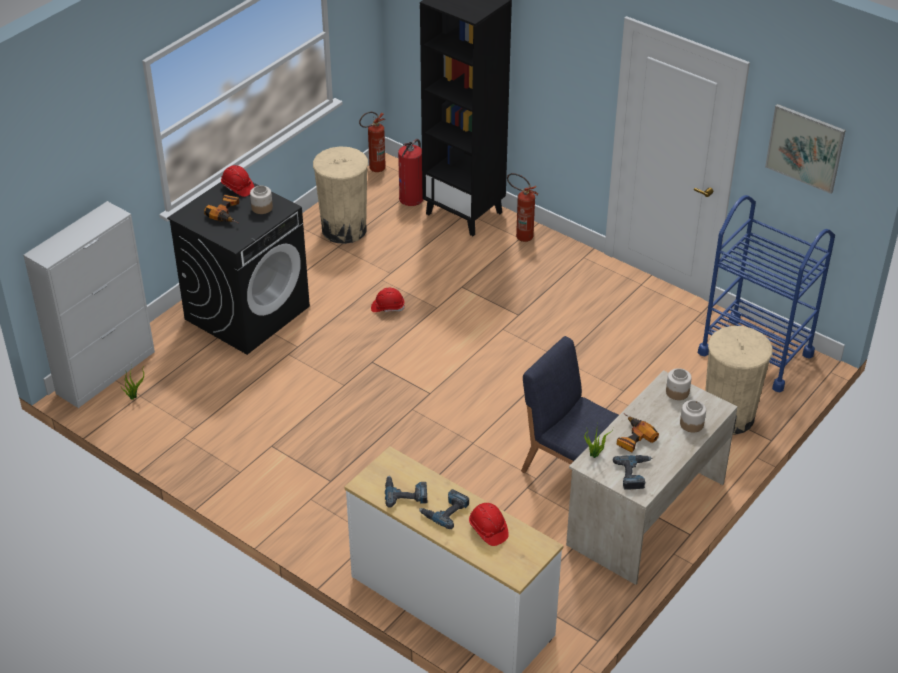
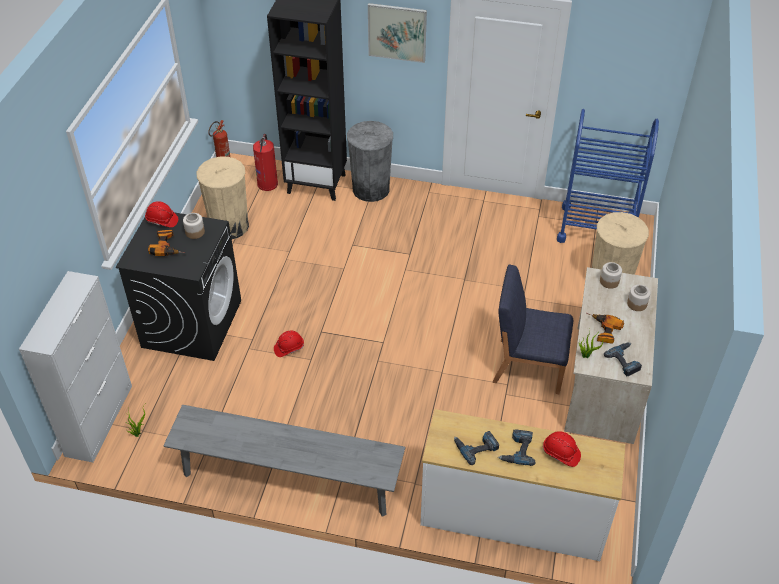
camera: 25 degrees left, 5 degrees up
(250, 487) = (288, 479): none -> grey bench
(387, 307) = (305, 281): red hard hat -> red hard hat (289, 348)
(520, 236) = (371, 189): fire extinguisher -> grey trash can
(805, 148) = (625, 59): picture -> picture (397, 32)

